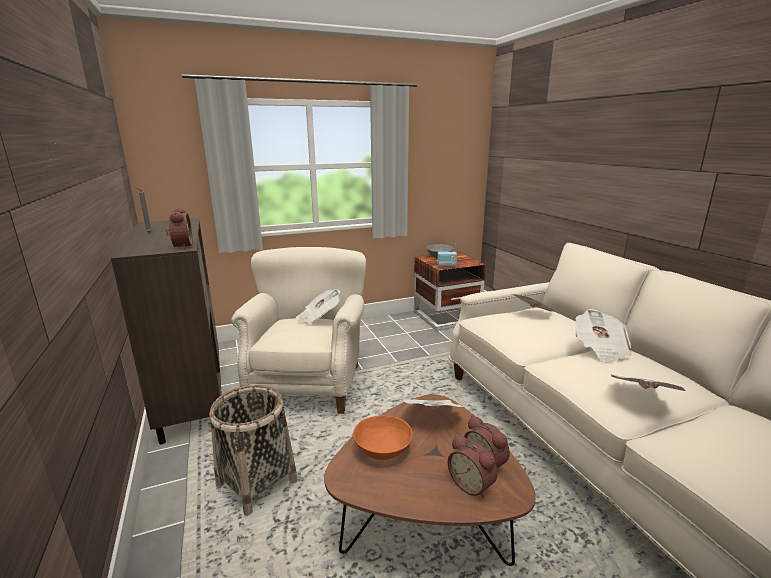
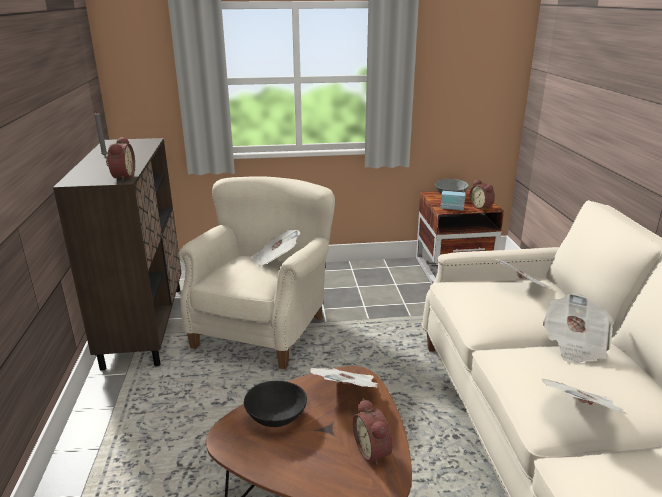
camera: 15 degrees right, 5 degrees up
(257, 482) = (175, 424): basket -> none
(382, 450) = (276, 417): orange bowl -> black bowl
(472, 484) = (347, 469): alarm clock -> alarm clock (481, 207)

